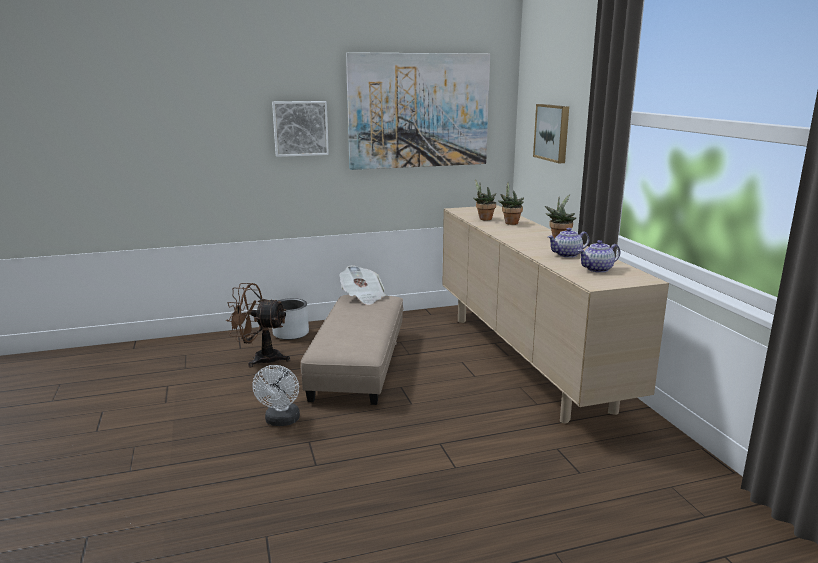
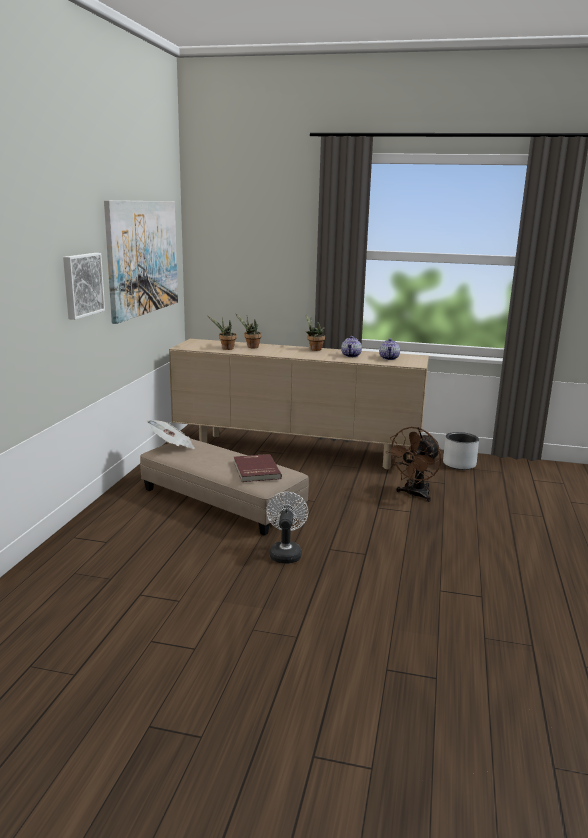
camera: 60 degrees left, 0 degrees up
(260, 358) = (148, 537): brown fan -> brown fan (414, 495)
(281, 421) = (285, 553): white fan -> white fan turned 120 degrees counterclockwise
(291, 333) = (113, 512): grey planter -> grey planter (459, 464)
(347, 338) = (255, 470): none -> red book
(553, 132) = (250, 269): picture -> none

